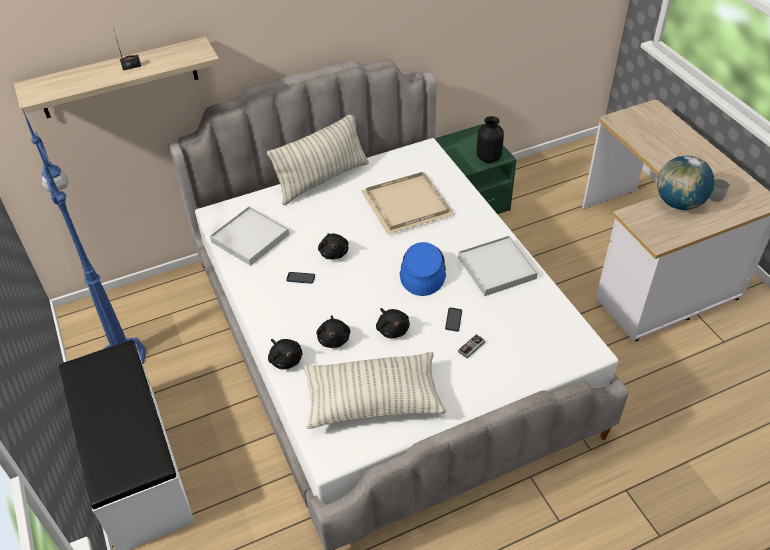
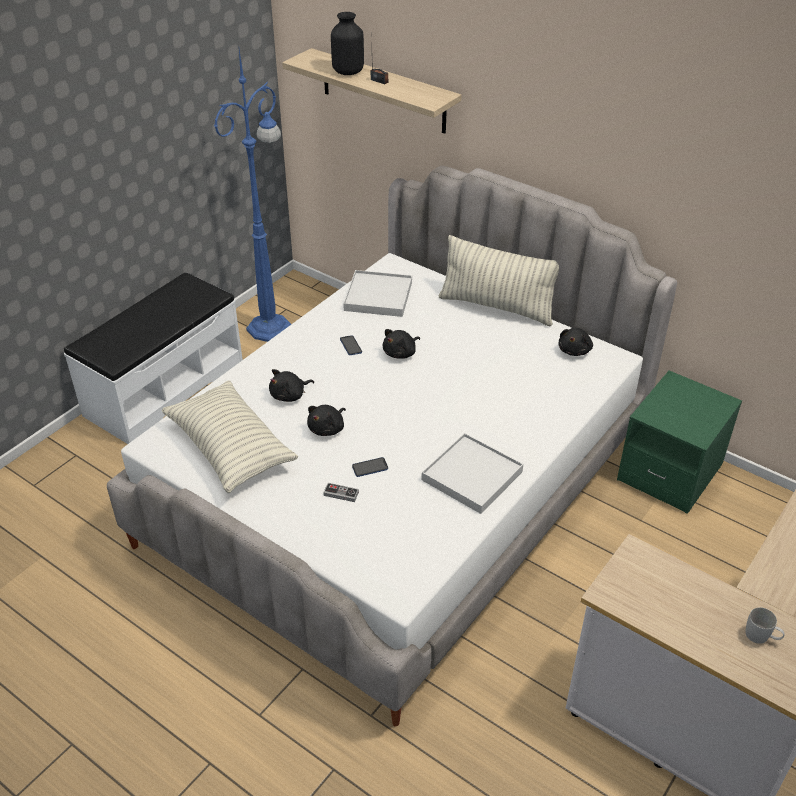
camera: 60 degrees right, 5 degrees down
(285, 359) = (246, 376): black plush toy -> black plush toy (575, 350)
(408, 205) = (513, 377): beige tray -> none
(422, 270) = (424, 421): blue hat -> none
(488, 157) = (684, 425): black vase -> black vase (348, 71)
(678, 203) = (706, 596): globe -> none

